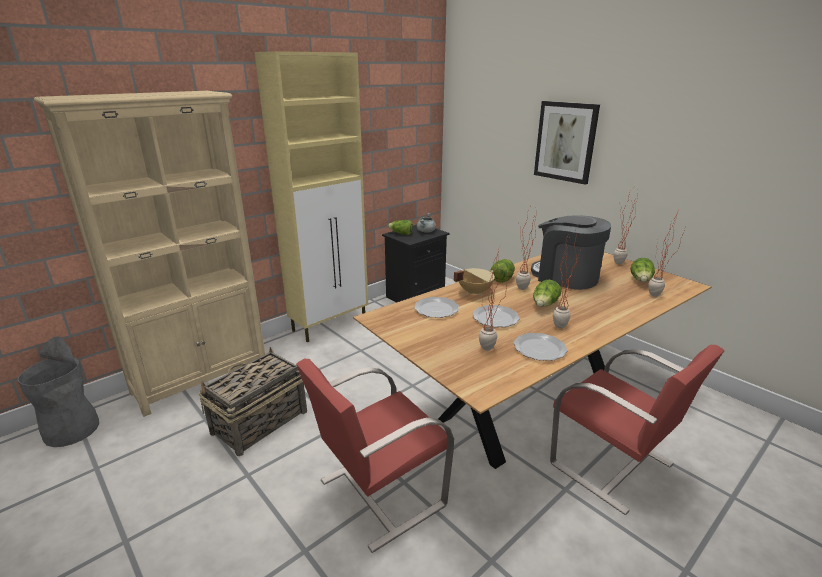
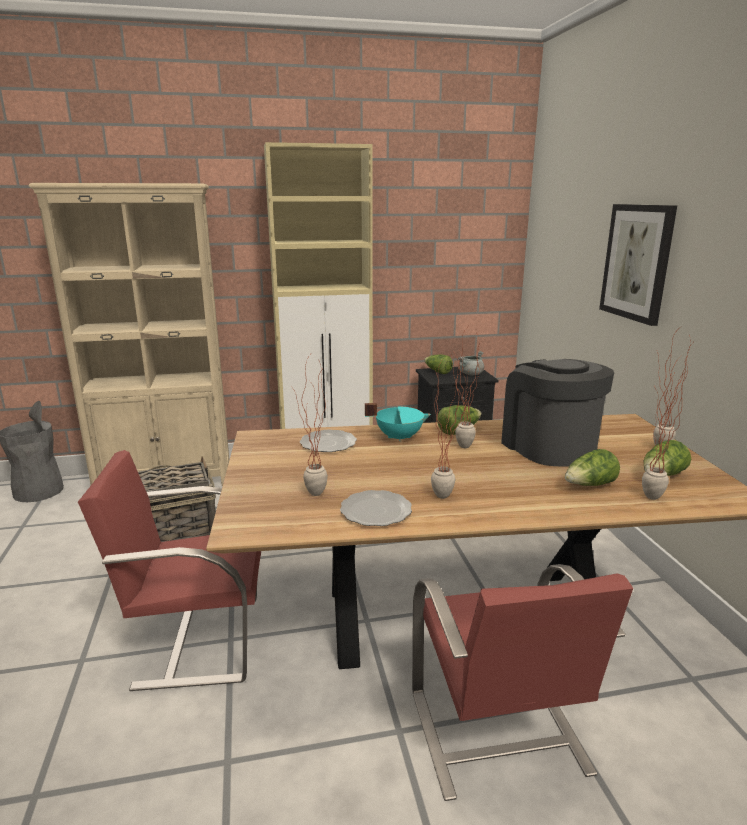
camera: 30 degrees right, 5 degrees down
(474, 292) = (399, 437): beige cooking pot -> turquoise cooking pot
(496, 318) = (379, 468): plate -> none
(545, 305) = (464, 470): lettuce -> lettuce (589, 485)

